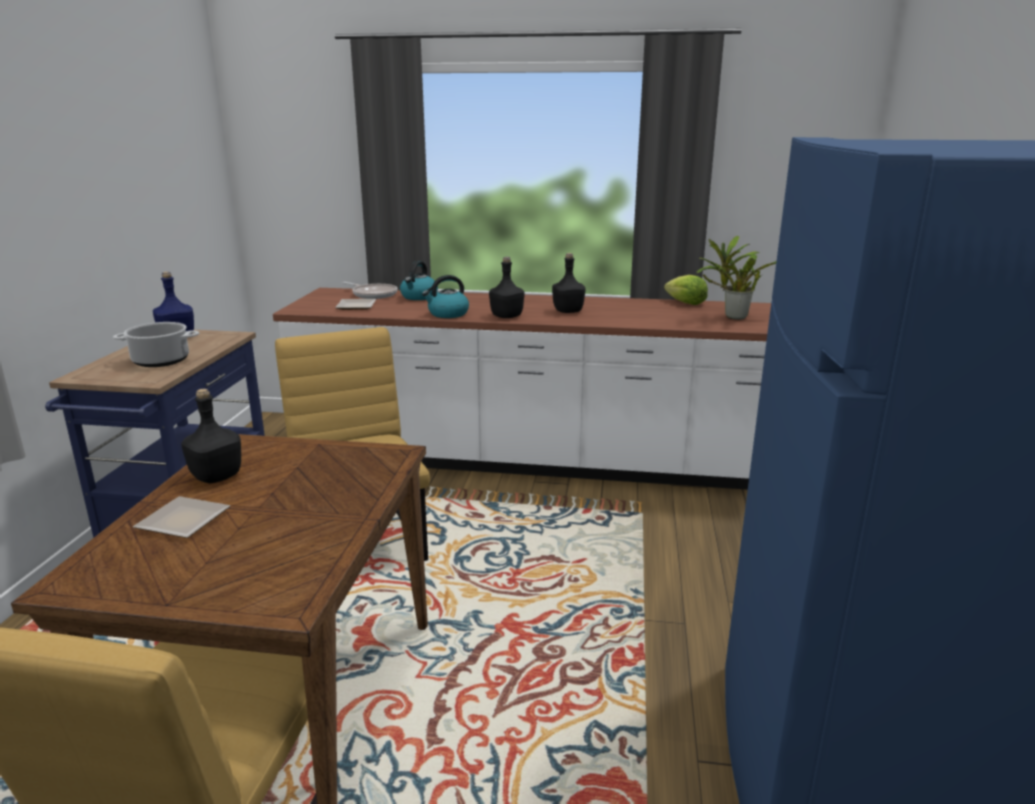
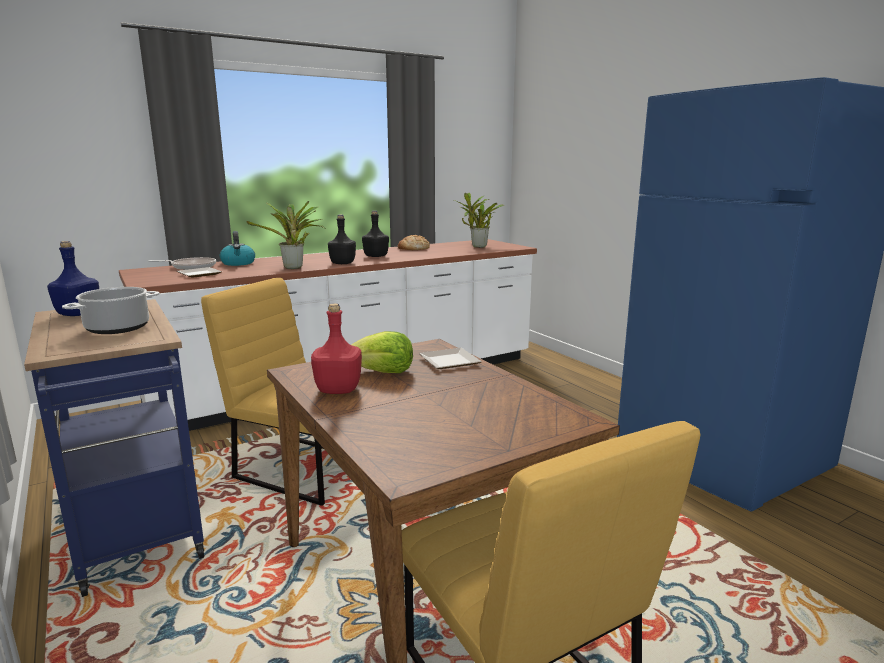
camera: 40 degrees left, 5 degrees down
(183, 519) = (386, 415): plate -> plate (447, 361)
(216, 476) = (337, 390): black bottle -> red bottle
(447, 314) = (294, 268): kettle -> potted plant
(643, 305) = (413, 248): none -> bread
(685, 303) = (434, 245): lettuce -> lettuce (383, 372)

